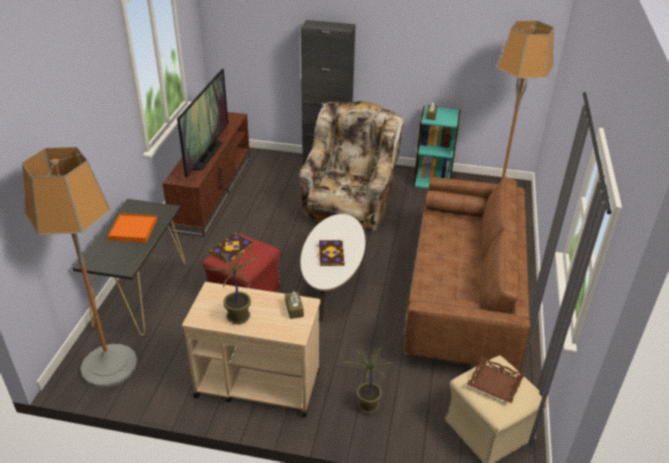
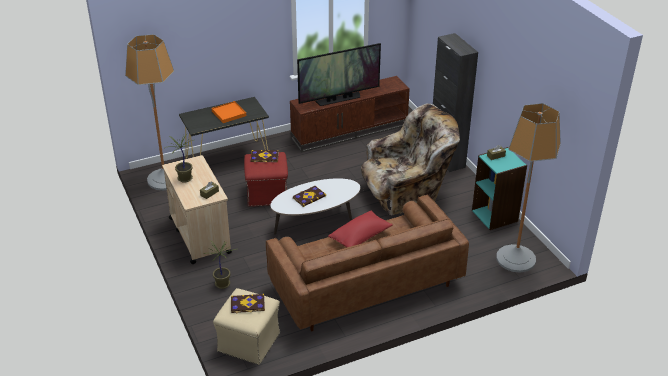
camera: 55 degrees right, 0 degrees up
(437, 251) = (360, 237): none -> red pillow
(495, 382) = (247, 304): brown tray -> book

